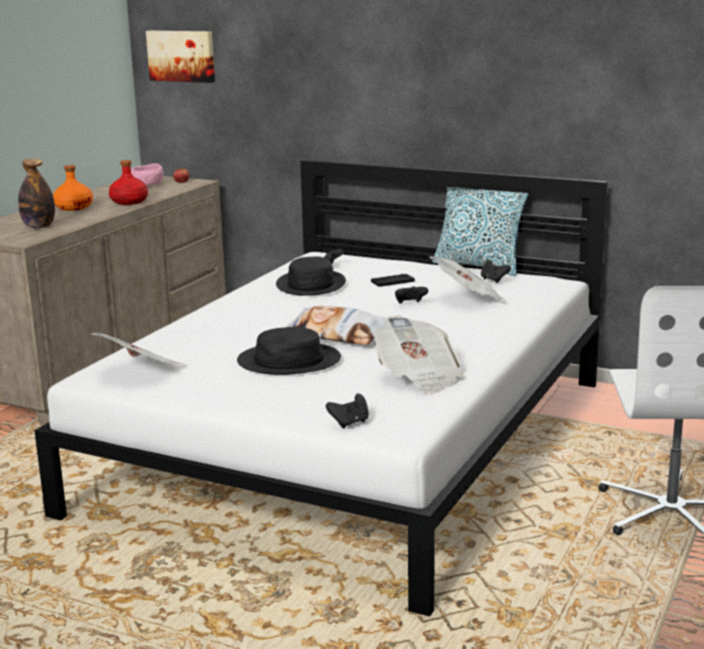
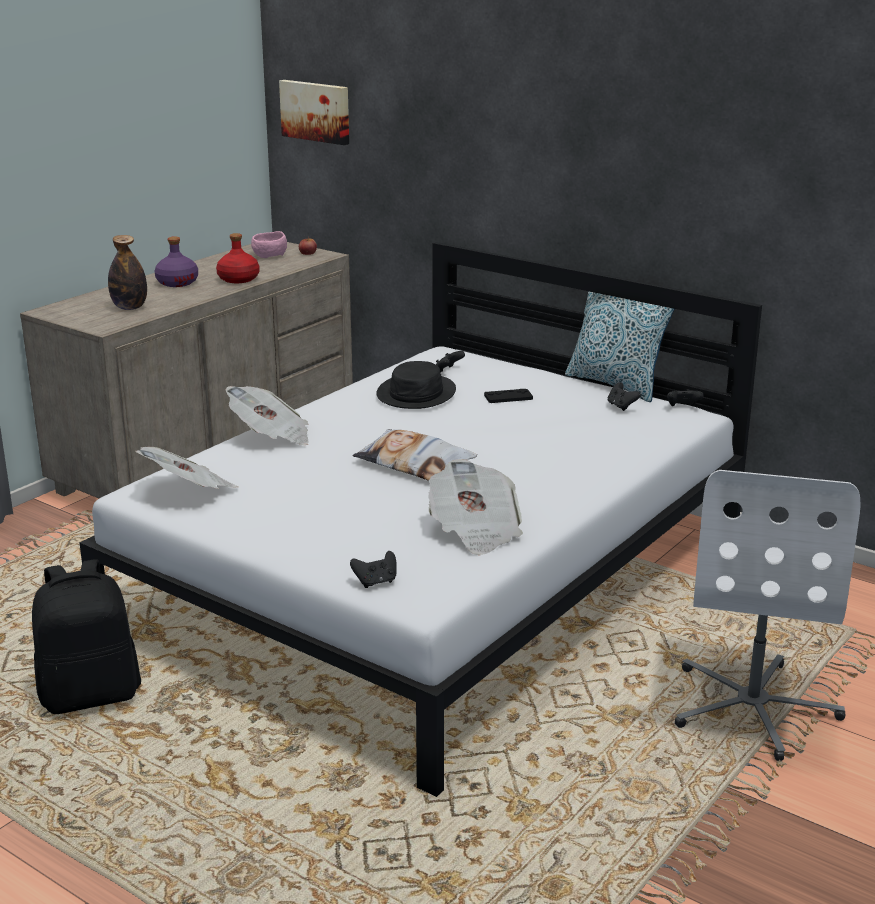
camera: 10 degrees right, 5 degrees up
(65, 571) = (91, 695): none -> black backpack
(73, 207) = (177, 282): orange bottle -> purple bottle
(289, 361) = (348, 494): black hat -> none
(410, 304) = (511, 431): black game controller -> black game controller (683, 407)
(468, 298) = (579, 429): newspaper -> newspaper (271, 436)

